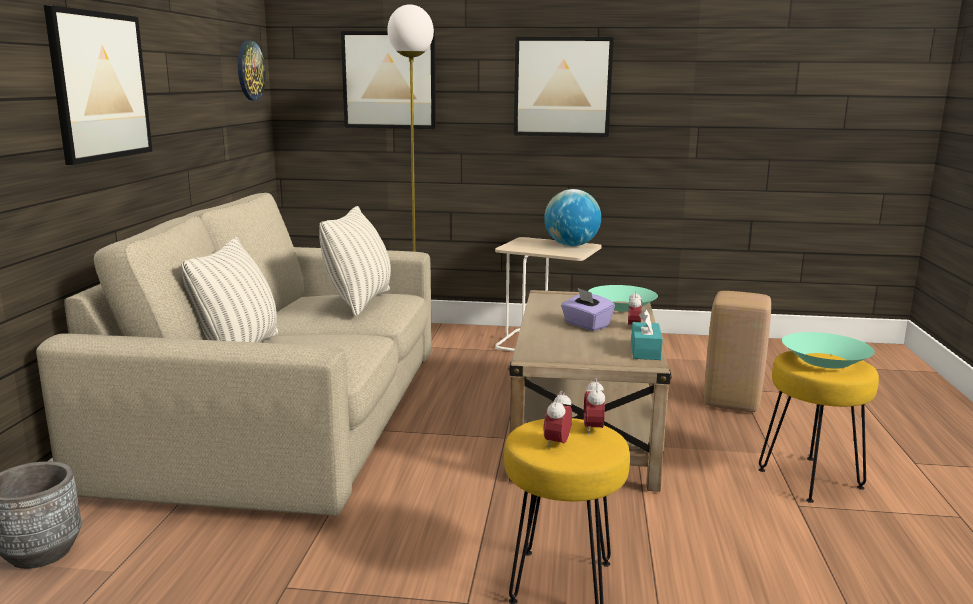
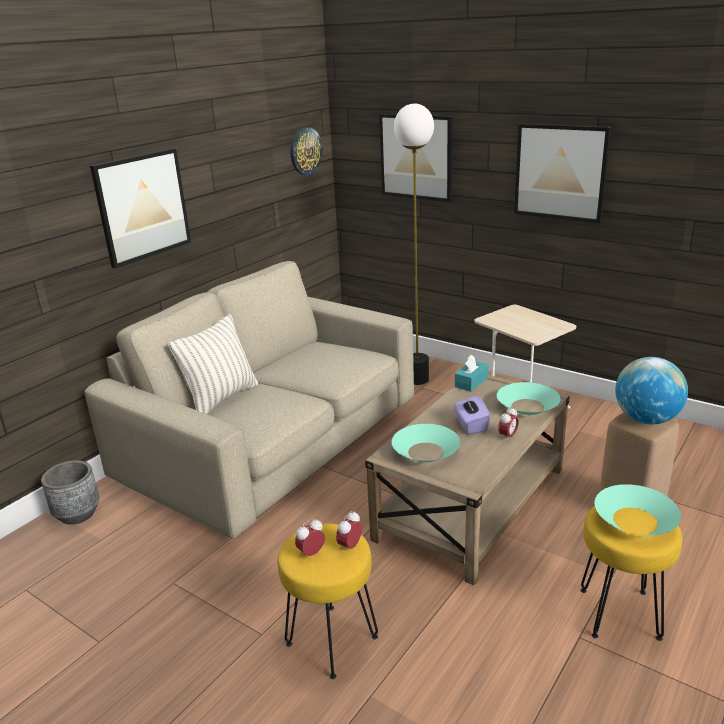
camera: 30 degrees right, 10 degrees up
(360, 302) = (334, 361): pillow -> none
(568, 349) = (425, 452): none -> turquoise bowl
(571, 245) = (545, 324): globe -> globe (646, 419)
(645, 351) = (485, 469): turquoise tissue box -> turquoise tissue box (471, 382)

